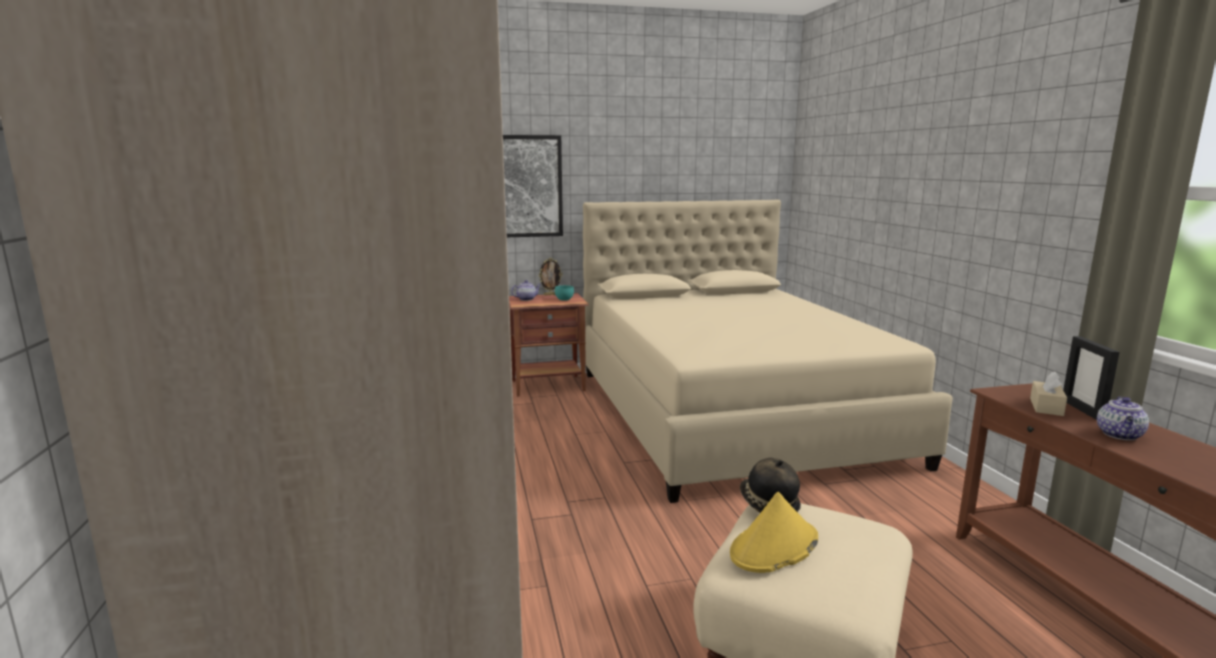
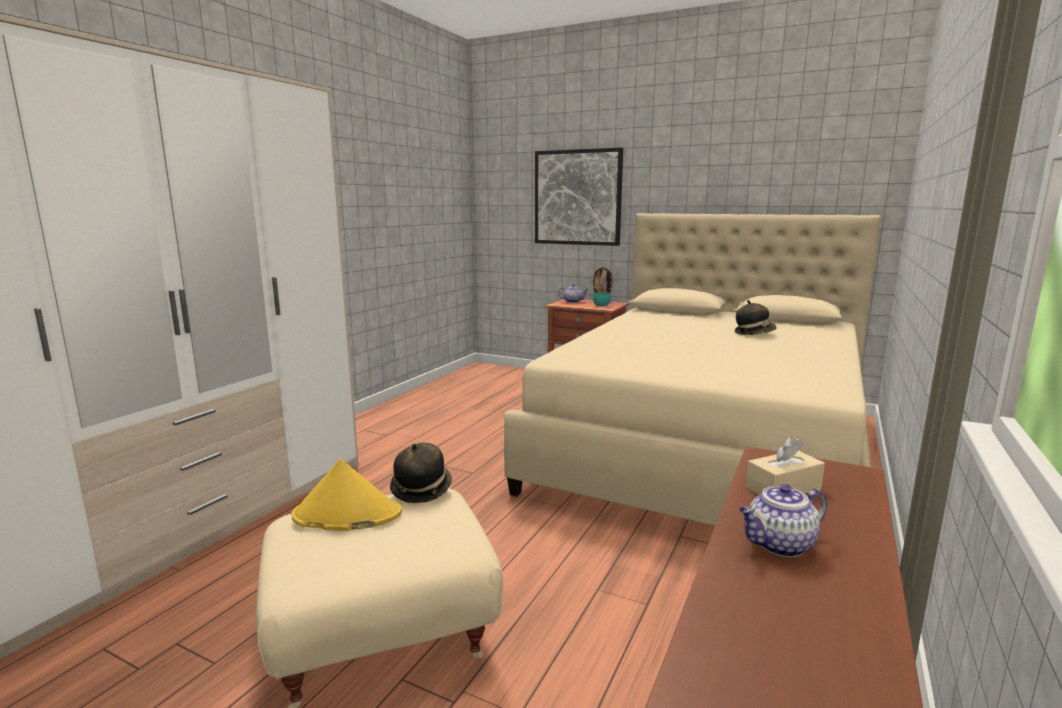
camera: 40 degrees right, 0 degrees up
(748, 306) = (754, 333): none -> hat
(1084, 410) = (832, 508): picture frame -> none

